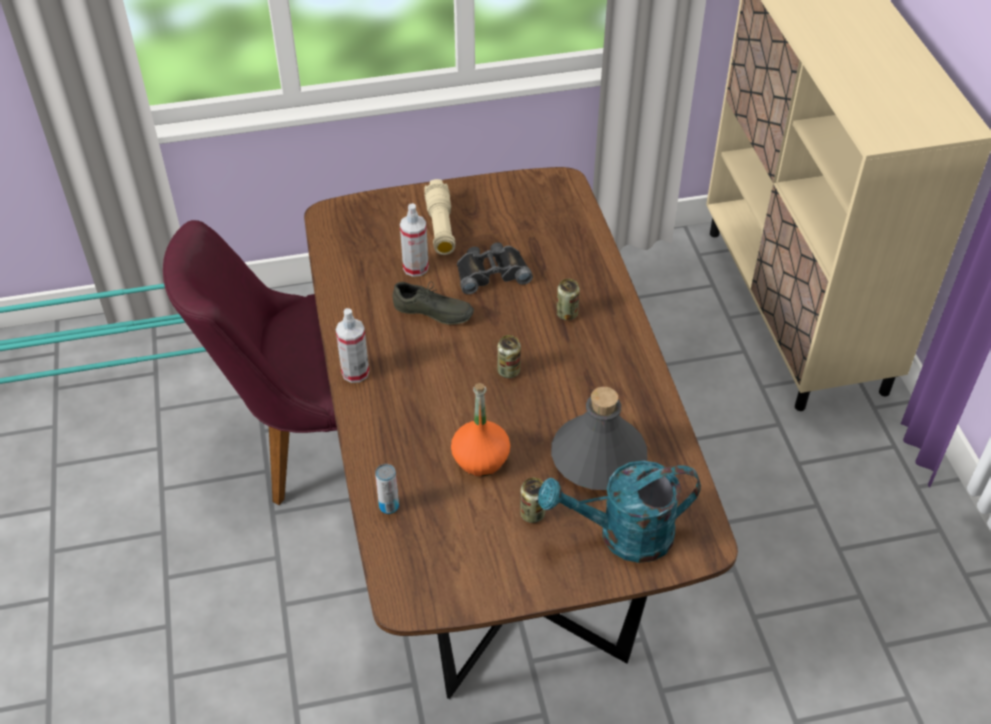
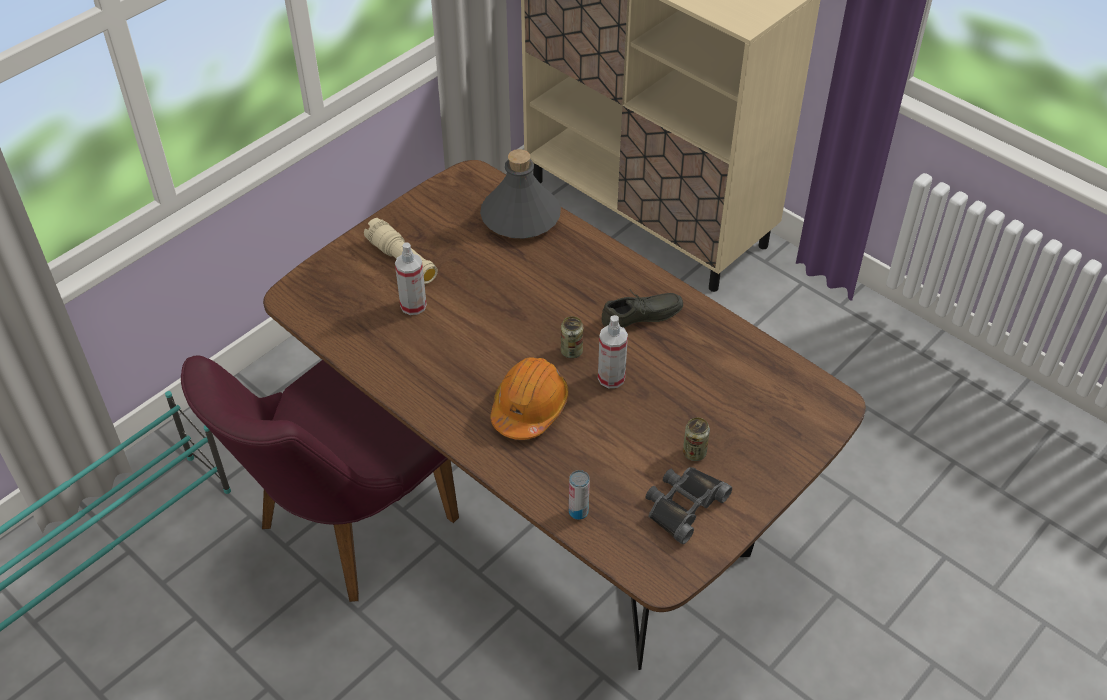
camera: 35 degrees left, 0 degrees up
(355, 372) = (445, 419): spray bottle -> spray bottle (611, 378)
(430, 399) = (529, 408): none -> orange hard hat
(432, 313) = (464, 337): grey shoe -> grey shoe (642, 318)
(480, 459) = (615, 433): orange bottle -> none
(491, 272) = (482, 278): black binoculars -> black binoculars (683, 505)
(567, 314) = (575, 282): can -> none
(599, 457) = (703, 381): grey bottle -> grey bottle (521, 217)
(623, 535) = (774, 431): turquoise watering can -> none

